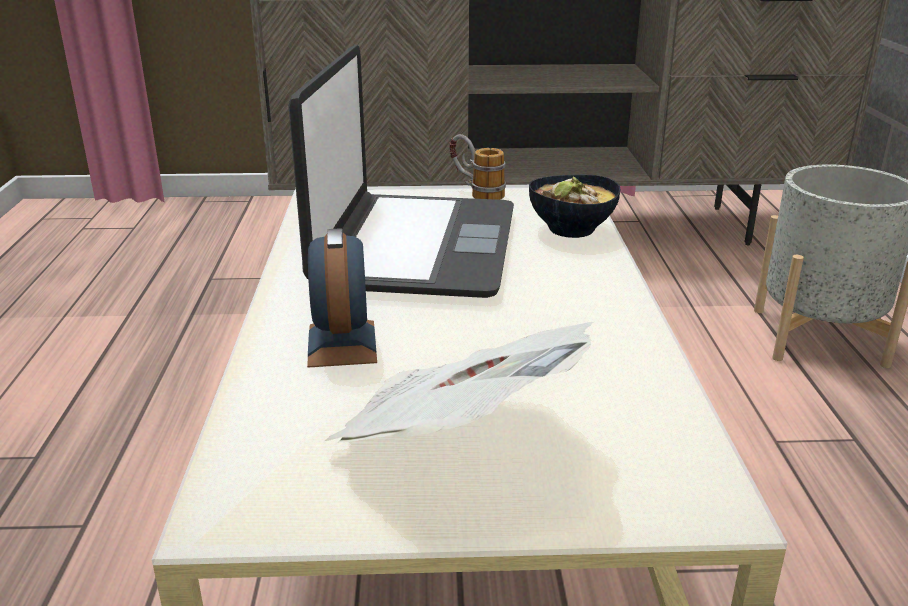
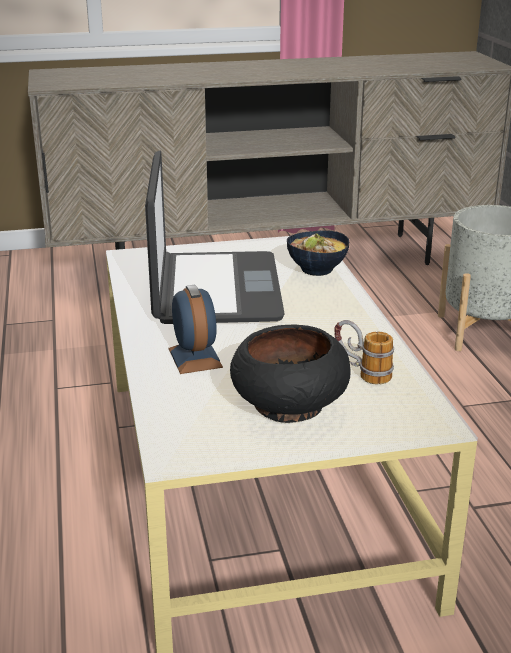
camera: 10 degrees left, 0 degrees up
(456, 440) = (288, 405): newspaper -> black bowl
(475, 193) = (241, 246): mug -> mug (362, 373)

